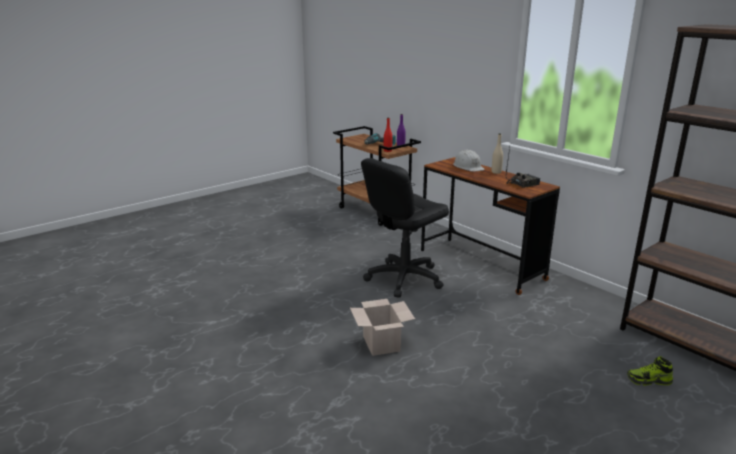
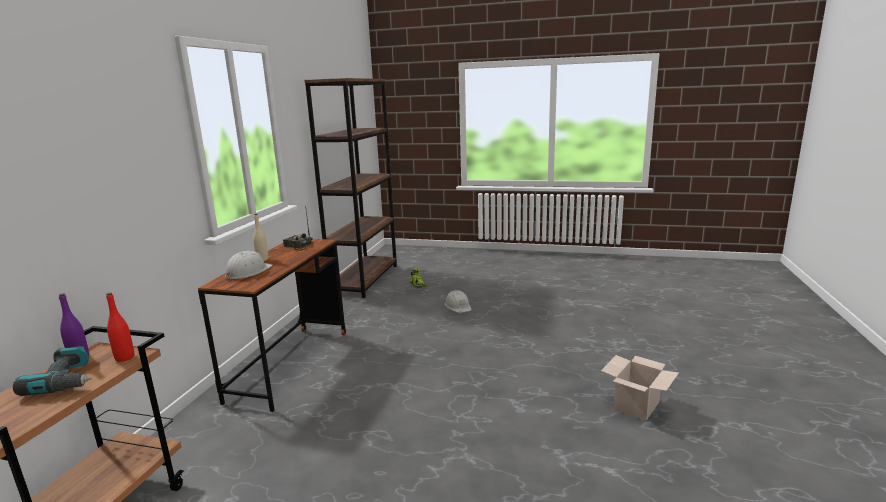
camera: 125 degrees left, 5 degrees down
(382, 344) = (494, 360): cardboard box -> cardboard box (636, 405)
(404, 278) = (364, 394): black office chair -> none
(536, 380) = (458, 306): none -> white hard hat

